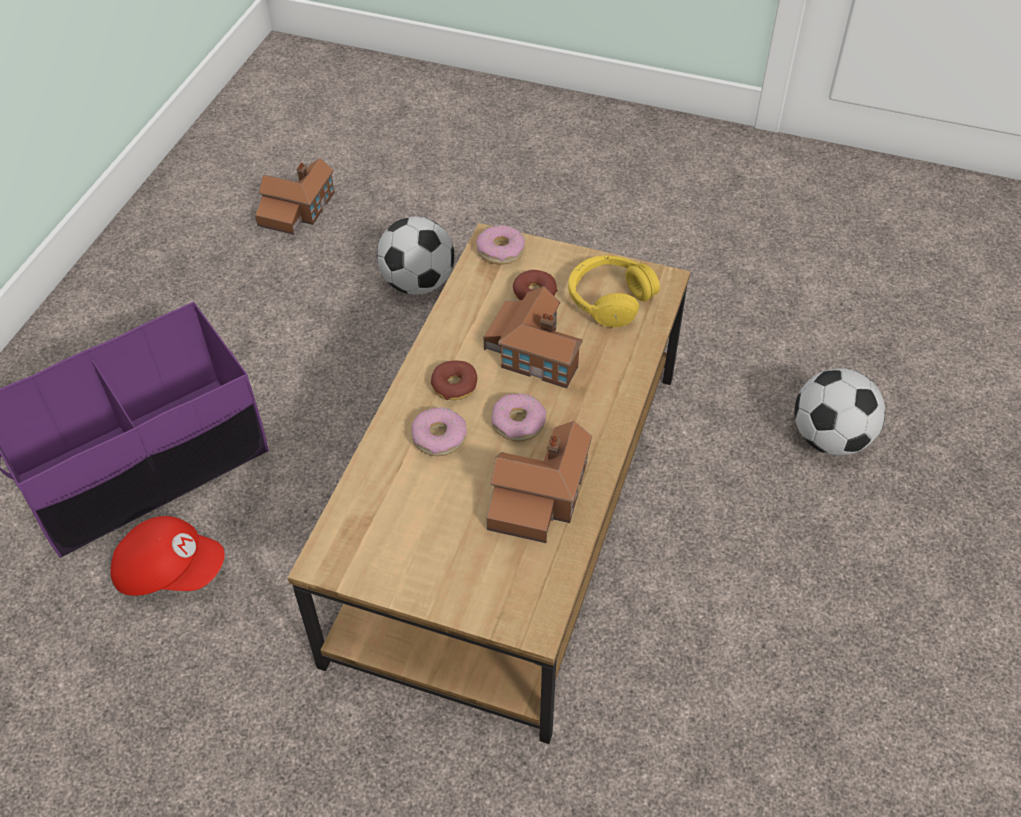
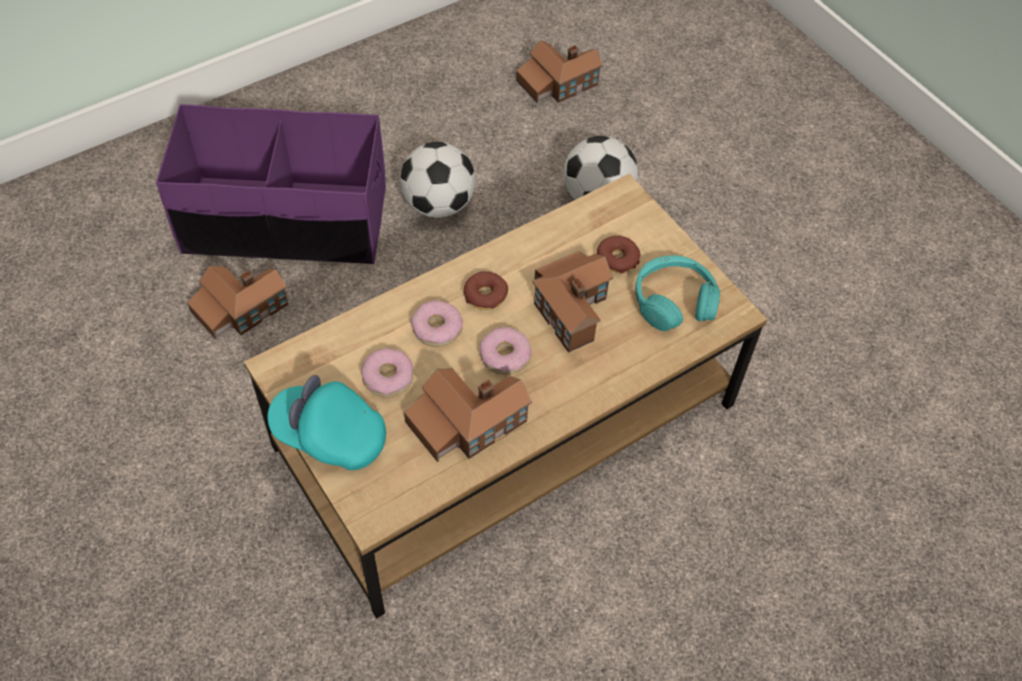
camera: 35 degrees right, 5 degrees up
(170, 570) = (239, 309): red cap -> toy house
(432, 585) = (329, 436): none -> turquoise cap
(500, 251) = (624, 207): donut -> donut (387, 377)
(609, 299) = (673, 301): yellow headphones -> turquoise headphones
(830, 438) = (825, 546): football -> football (439, 205)

